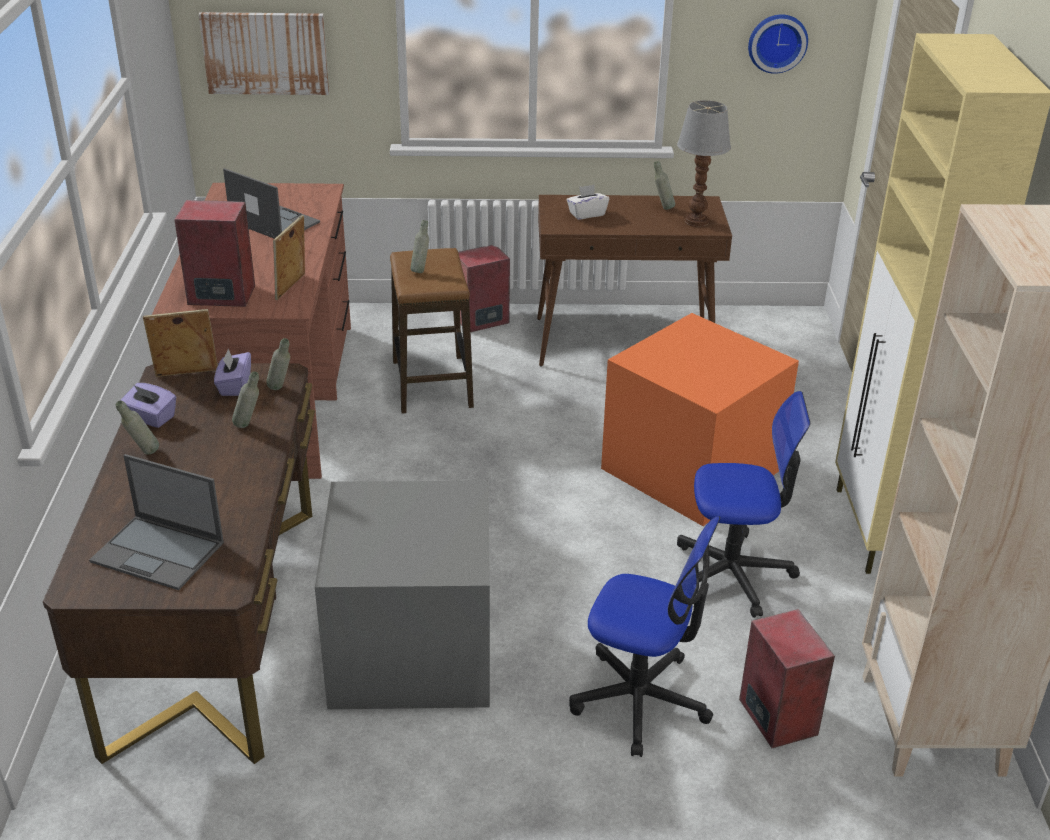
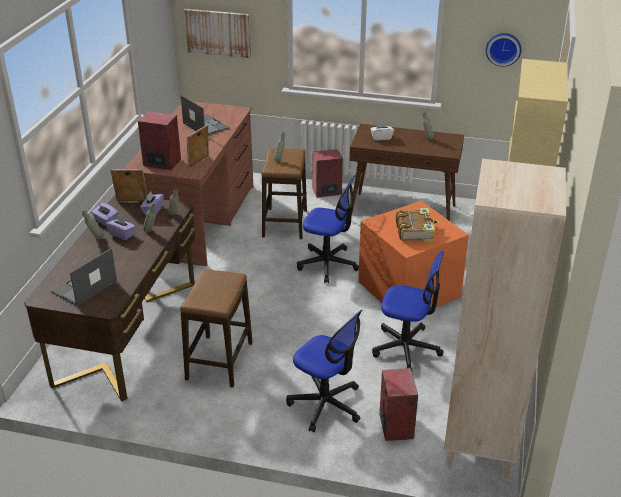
camera: 15 degrees right, 0 degrees up
(159, 552) = (84, 287): laptop -> laptop turned 90 degrees clockwise
(193, 439) = (122, 234): none -> purple tissue box
(414, 652) = (219, 361): grey storage box -> stool
(536, 445) = (328, 264): none -> office chair
(695, 221) = (442, 148): table lamp -> none
(708, 365) = (415, 231): none -> book

